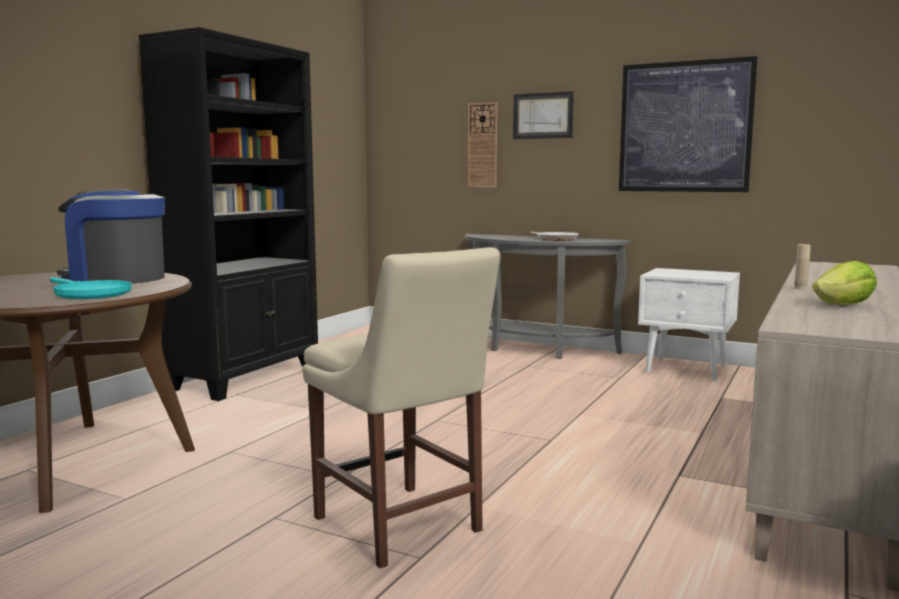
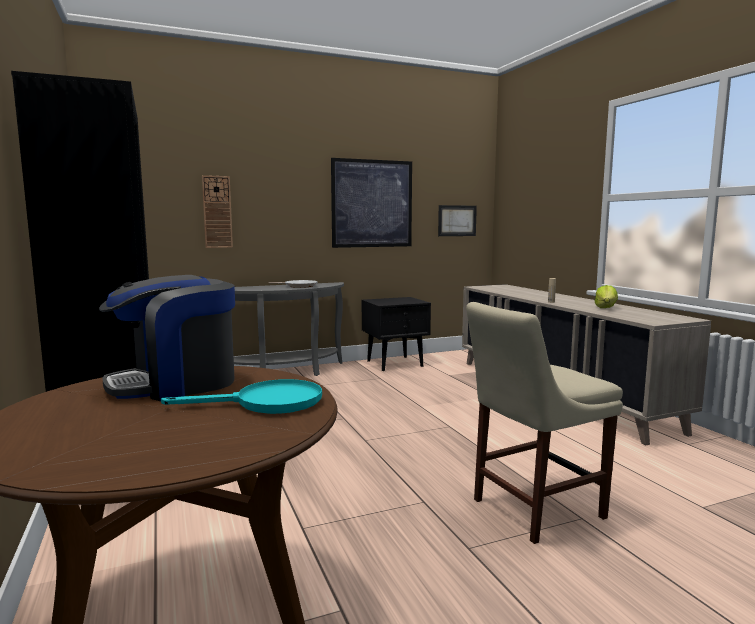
camera: 50 degrees left, 0 degrees up
(401, 527) = (532, 509): beige chair -> beige chair turned 150 degrees clockwise
(543, 115) = (270, 190): picture -> picture (457, 220)
(687, 369) = (395, 363): white nightstand -> black nightstand

